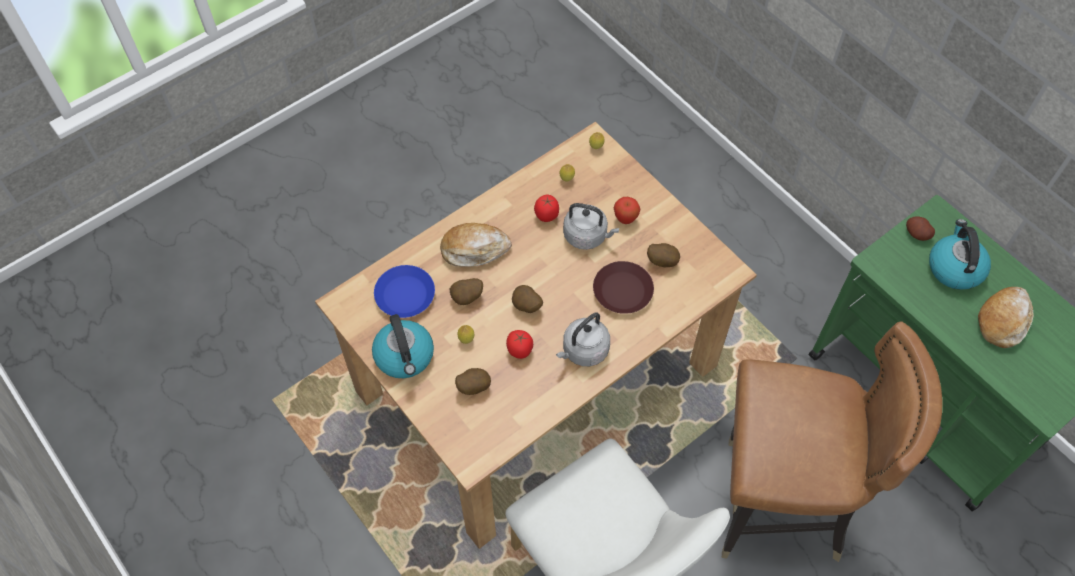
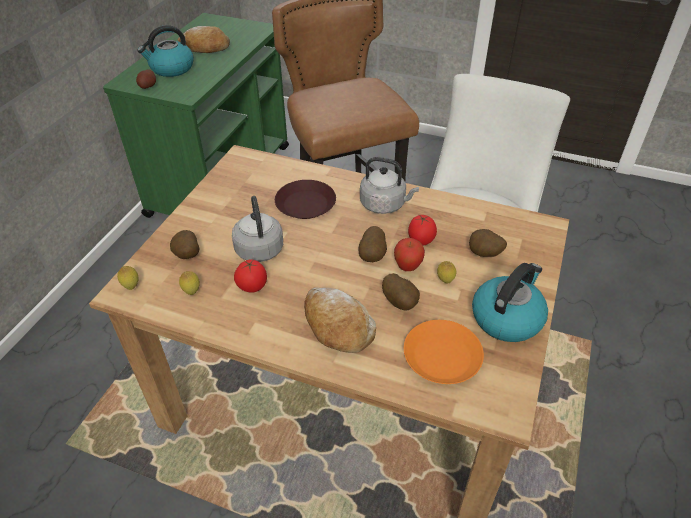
camera: 120 degrees left, 15 degrees down
(405, 295) = (442, 356): blue plate -> orange plate
(625, 219) = (221, 231): apple -> apple (407, 267)
(662, 261) = (255, 193): potato -> potato (187, 256)

